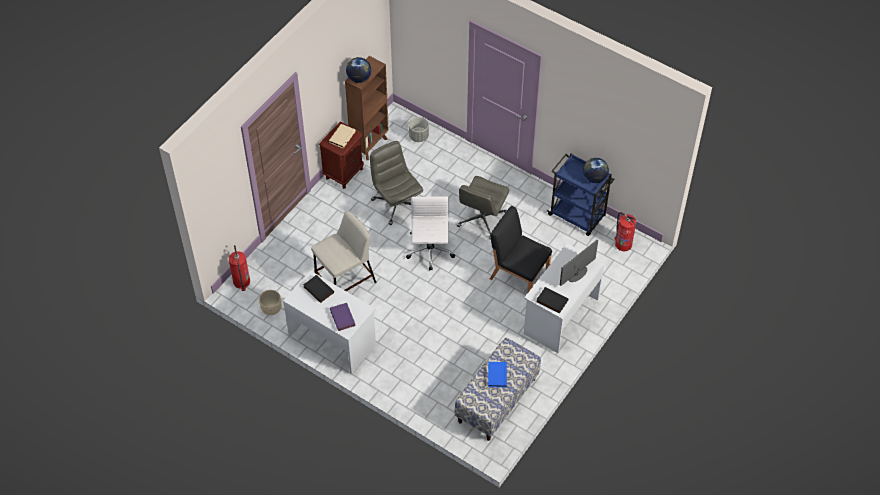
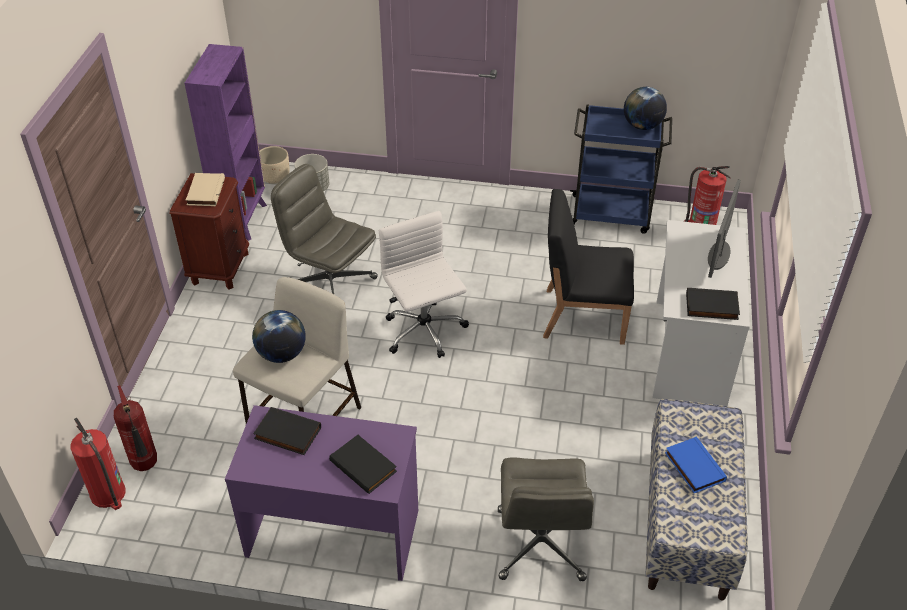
camera: 25 degrees left, 10 degrees down
(263, 274) = (146, 466): none -> fire extinguisher
(271, 308) = (188, 520): beige planter -> beige planter (275, 177)
(333, 339) = (333, 531): white desk -> purple desk
(343, 317) = (364, 466): purple book -> black book
(359, 78) = (208, 74): globe -> globe (281, 354)
(370, 144) = (243, 219): brown bookcase -> purple bookcase
(482, 220) = (477, 262): grey office chair -> grey office chair (541, 545)

